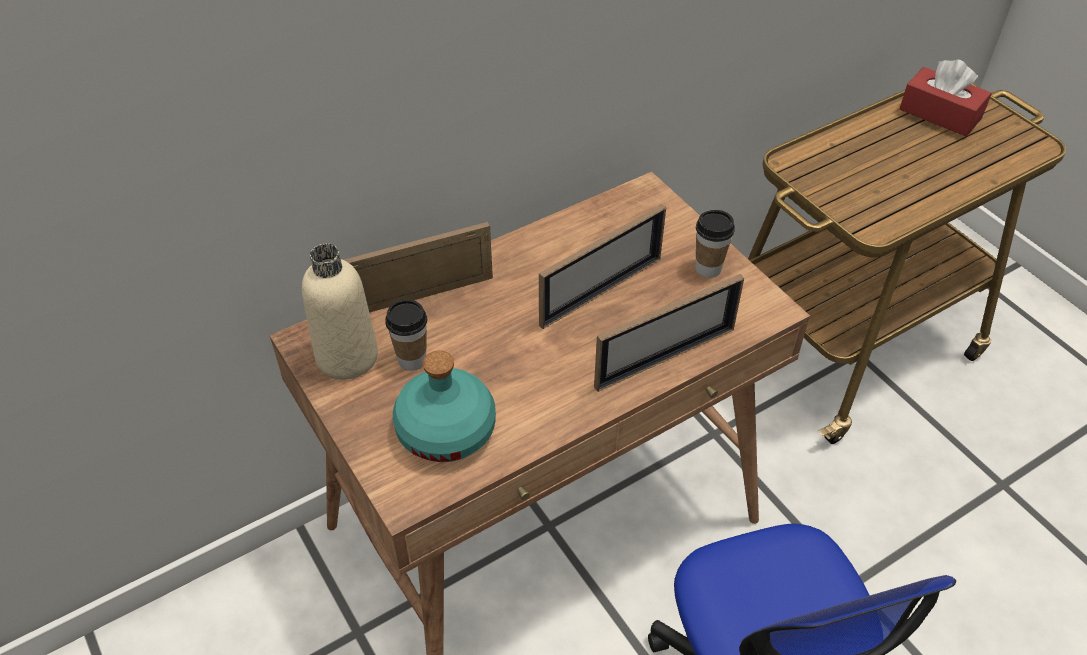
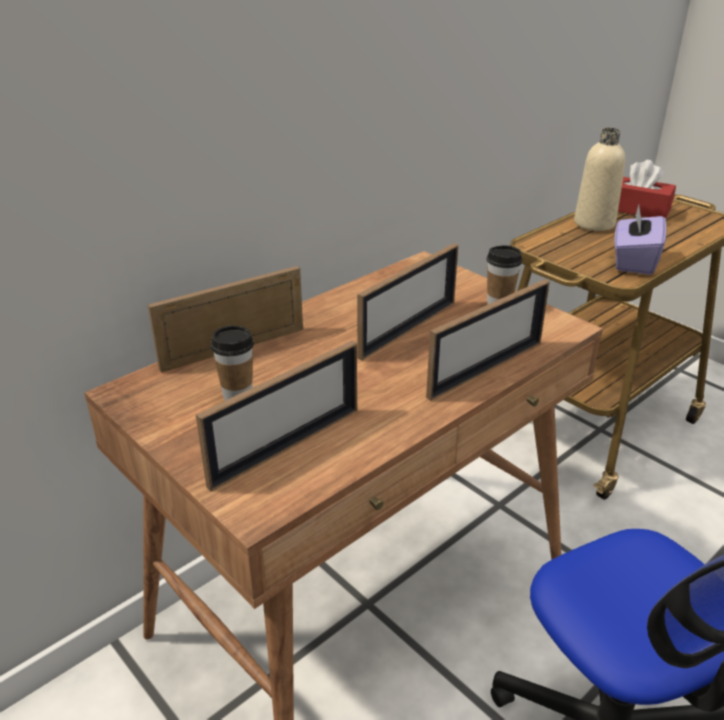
camera: 10 degrees left, 15 degrees down
(347, 357) = (169, 400): beige bottle -> beige bottle (594, 223)
(446, 429) = (286, 446): turquoise bottle -> picture frame
(898, 204) = (633, 261): none -> purple tissue box

